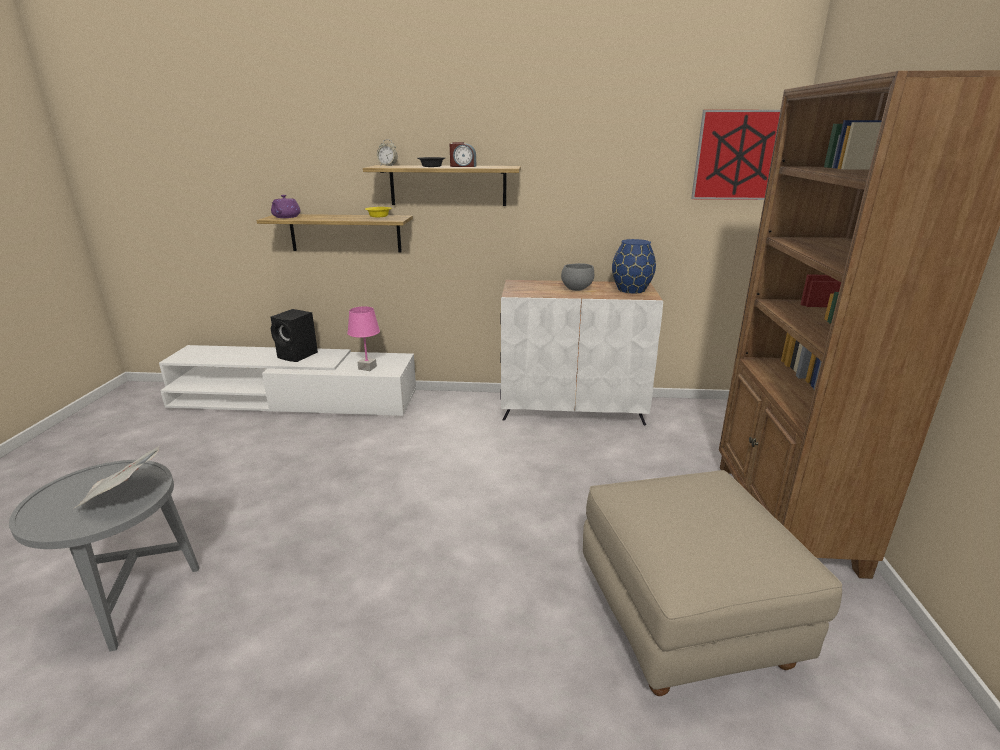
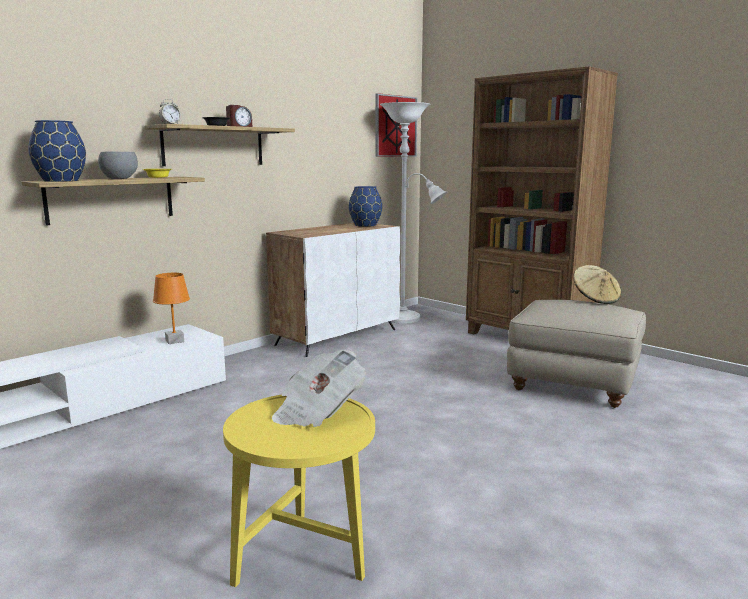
camera: 50 degrees left, 10 degrees down
(133, 603) = (304, 559): grey side table -> yellow side table
(286, 217) = (61, 180): purple teapot -> blue vase
(298, 355) = (73, 353): black speaker -> none
(367, 368) = (175, 341): pink table lamp -> orange table lamp
(576, 289) = (333, 229): grey bowl -> grey bowl (118, 179)
(689, 416) = (407, 319): none -> white floor lamp
(766, 517) = (595, 299): none -> beige hat

